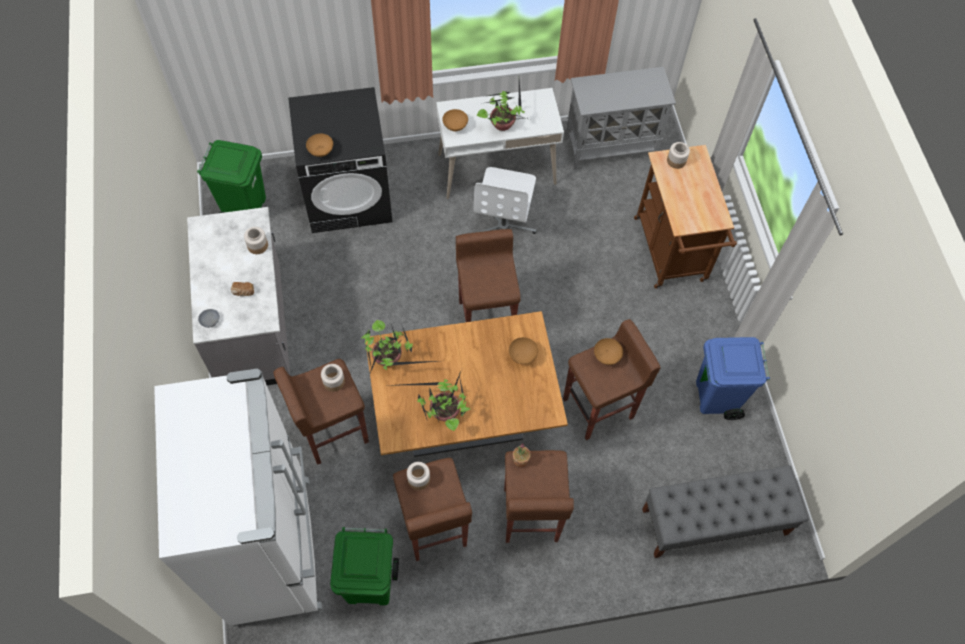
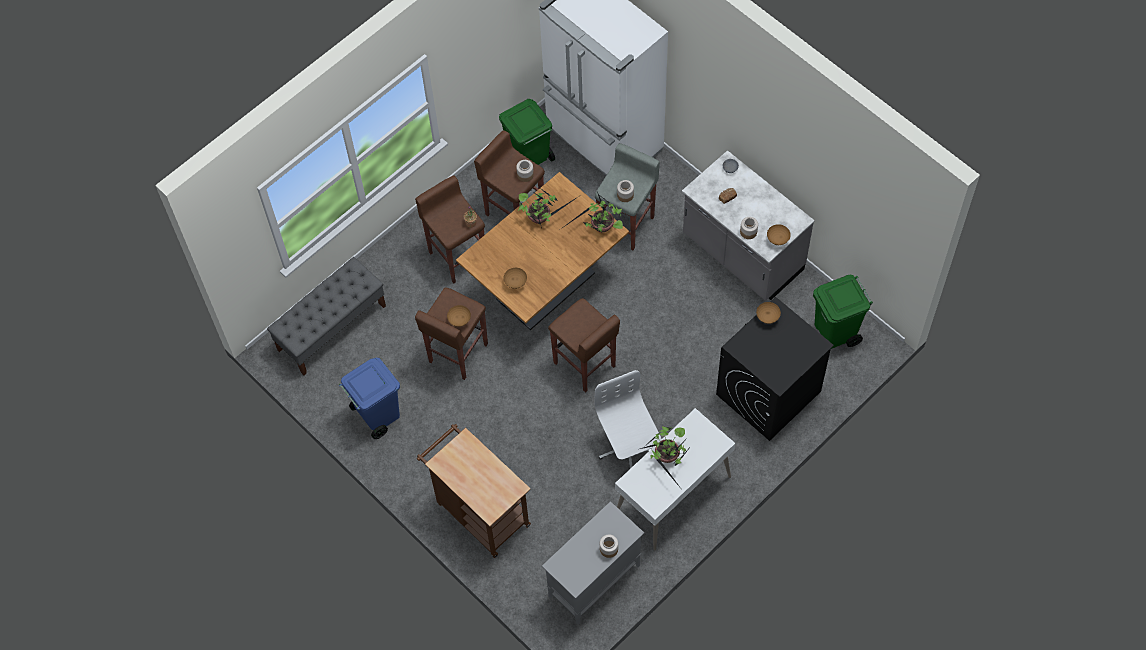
camera: 150 degrees right, 0 degrees up
(332, 432) = (627, 225): brown stool -> grey stool
(455, 126) = (702, 430): brown bowl -> brown bowl (778, 240)
(676, 161) = (503, 494): jar -> jar (608, 549)

